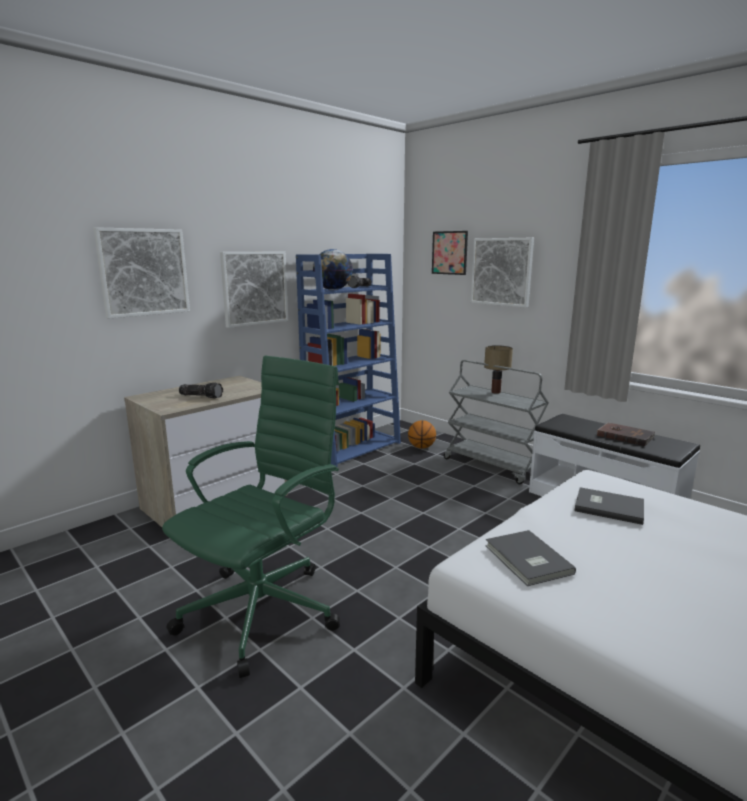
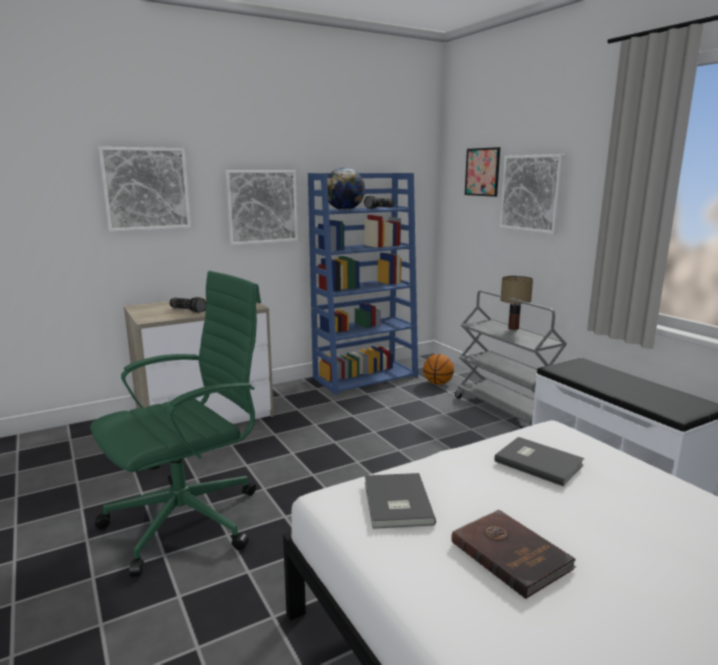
camera: 15 degrees right, 0 degrees up
(625, 436) = (637, 389): brown book -> brown book (511, 554)

